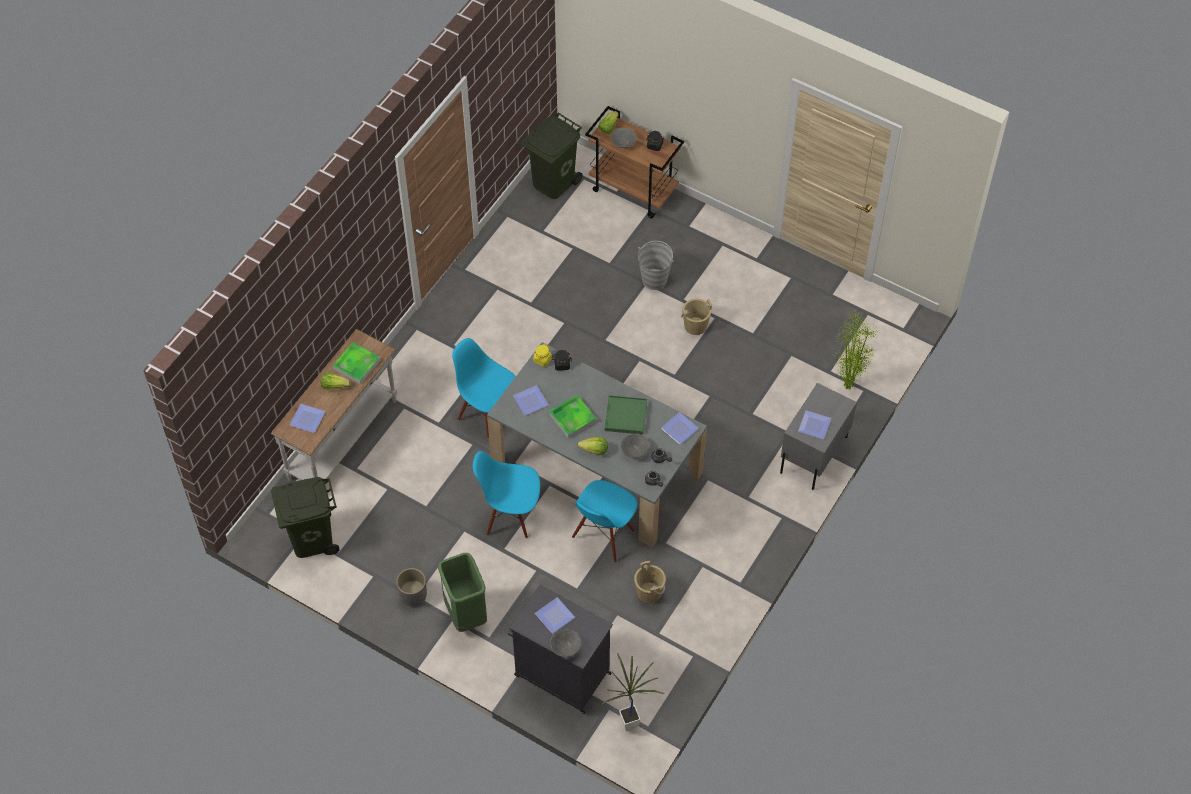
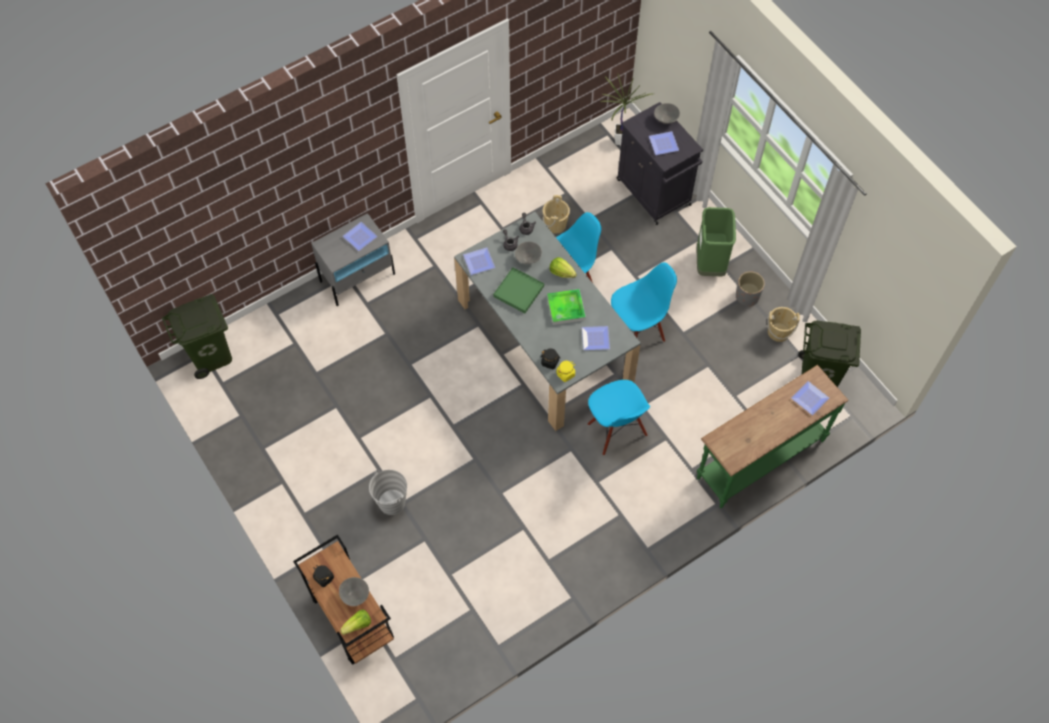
camera: 155 degrees left, 5 degrees up
(334, 386) = (773, 422): lettuce -> none
(344, 440) = (759, 458): white console table -> green console table
(356, 364) = (744, 435): tray -> none
(510, 515) = (638, 329): blue chair -> blue chair turned 60 degrees counterclockwise
(553, 182) = (429, 668): green trash can -> green trash can (211, 356)
(695, 325) = (382, 437): beige bucket -> beige bucket (778, 332)
(846, 385) = (288, 324): potted plant -> none

